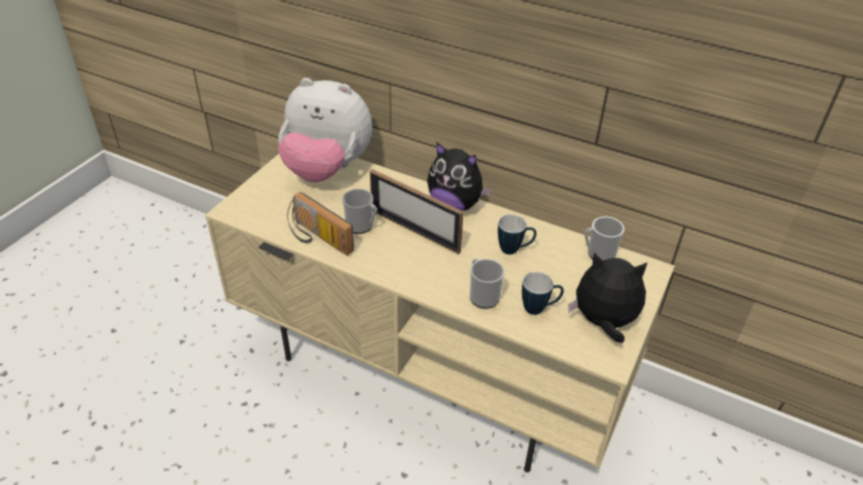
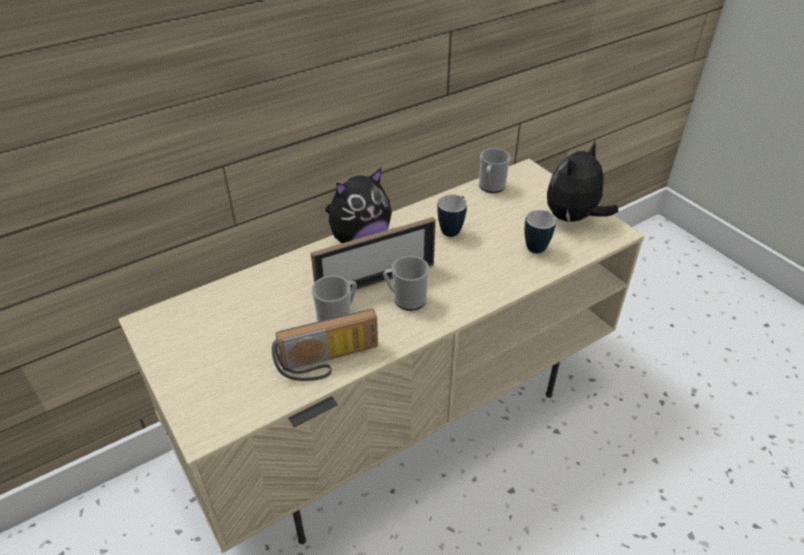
camera: 60 degrees left, 0 degrees up
(326, 170) = (210, 313): plush toy -> none
(482, 295) = (500, 272): mug -> mug (406, 299)

